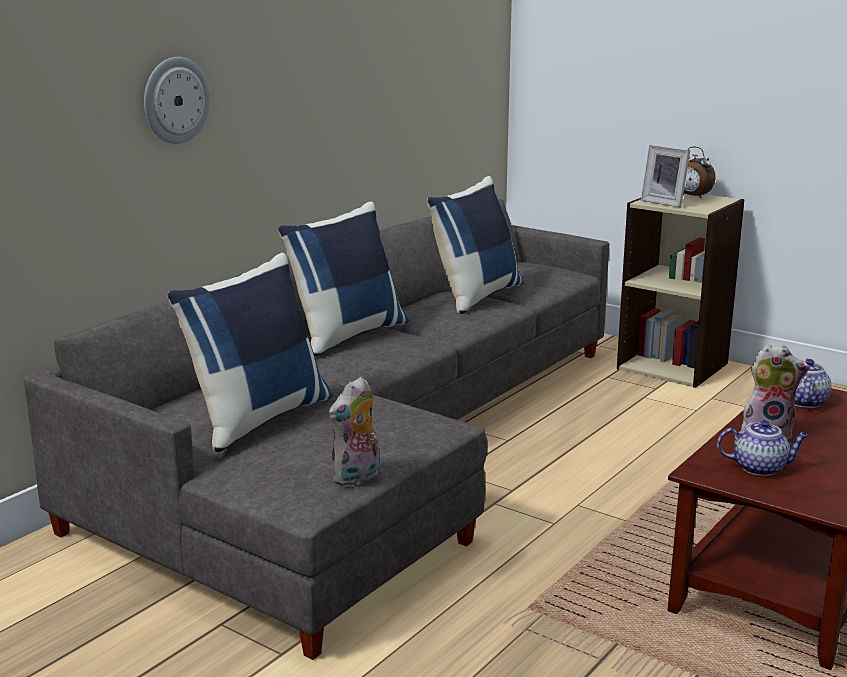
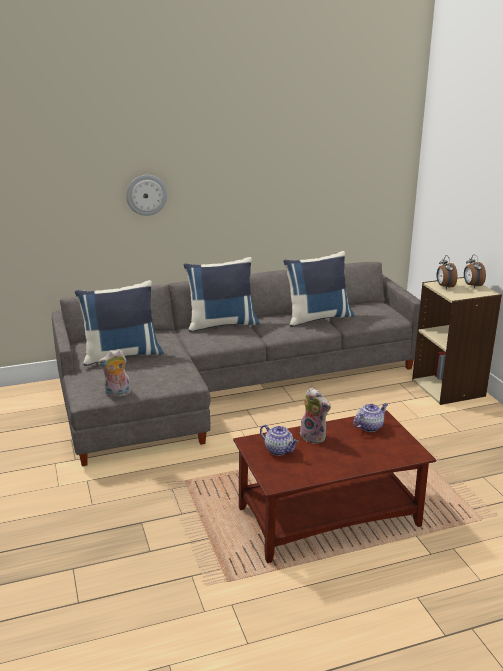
camera: 35 degrees right, 5 degrees up
(665, 202) = (444, 287): picture frame -> alarm clock

